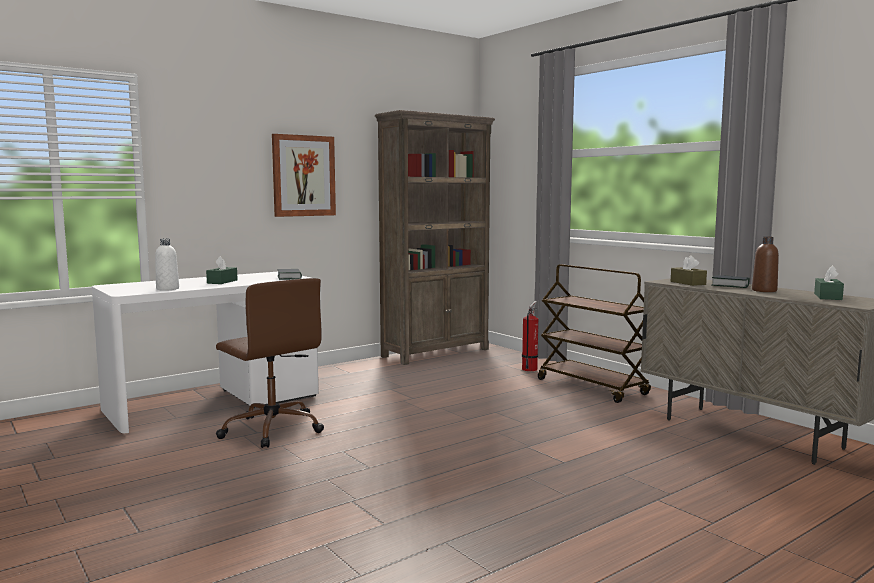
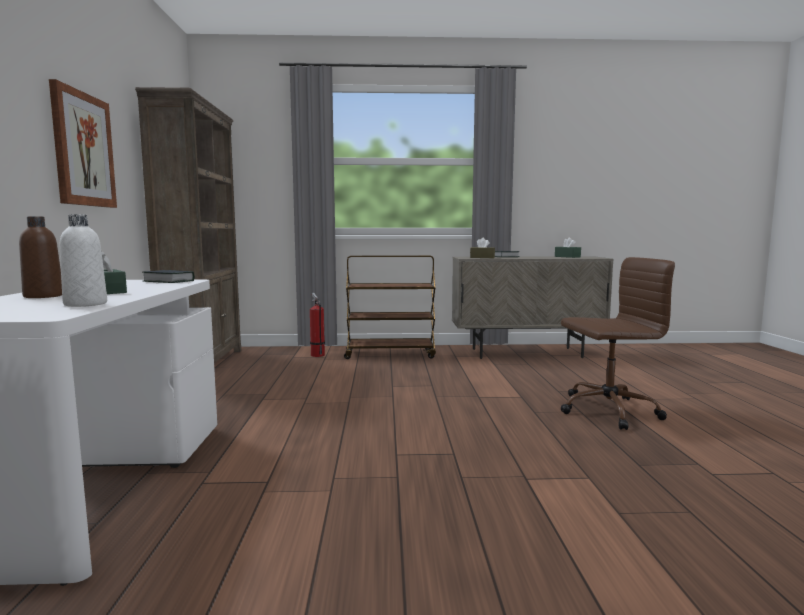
camera: 55 degrees left, 0 degrees up
(272, 429) = (272, 471): brown office chair -> brown office chair (606, 410)
(764, 290) = (532, 257): brown bottle -> brown bottle (43, 296)

